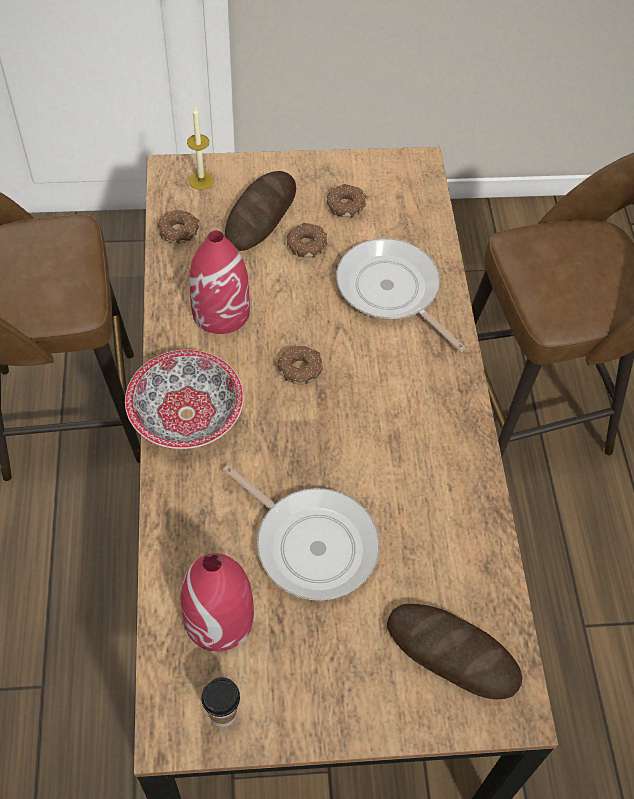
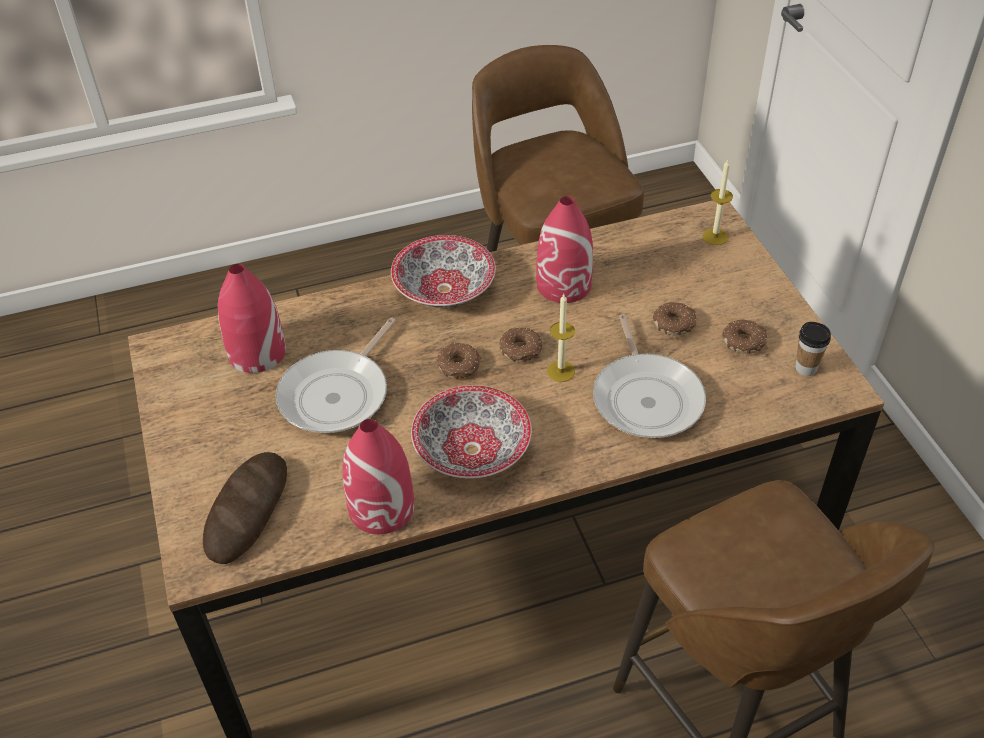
camera: 80 degrees right, 10 degrees down
(179, 231) = (644, 238): donut -> donut (459, 366)
(223, 714) = (176, 373): cup -> cup (806, 368)
(261, 215) = (695, 284): bread -> none
(339, 344) = (561, 371): none -> candle
(391, 291) = (646, 397): frying pan -> frying pan turned 135 degrees clockwise
(418, 438) = (472, 449): none -> bowl
(474, 528) = (382, 508): none -> red vase

